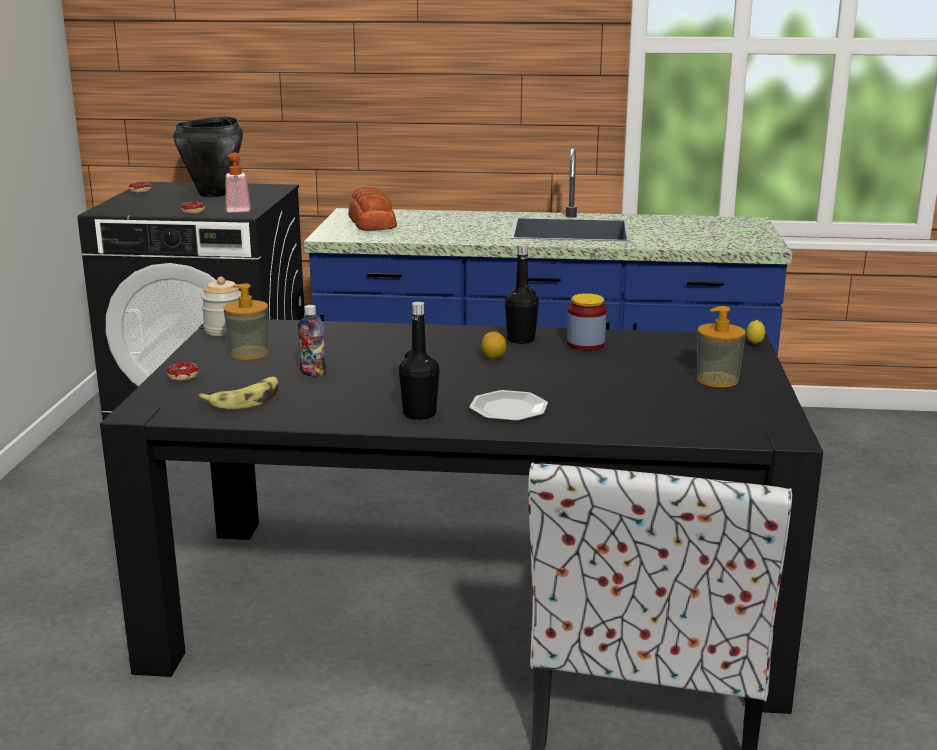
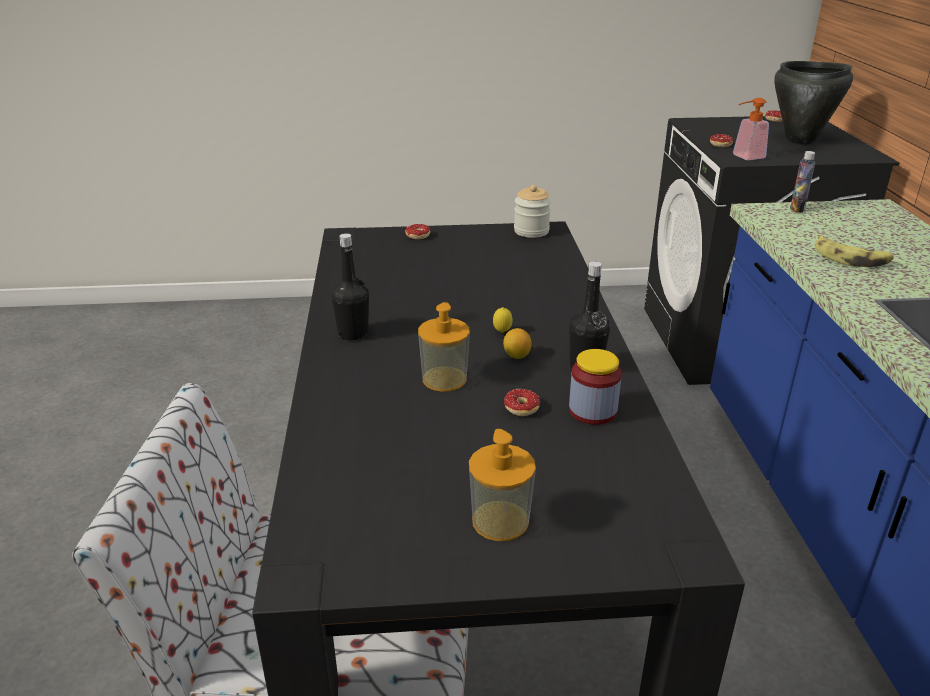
camera: 80 degrees right, 10 degrees up
(245, 400) = (373, 263): banana -> banana (850, 258)
(249, 353) = (481, 248): soap dispenser -> soap dispenser (444, 379)
(313, 373) = (441, 278): bottle -> bottle (797, 209)
(372, 222) = (849, 221): bread -> none
(508, 409) = (369, 375): plate -> none
(577, 365) = (515, 409): none -> donut
(754, 344) = (672, 564): lemon -> lemon (502, 332)

